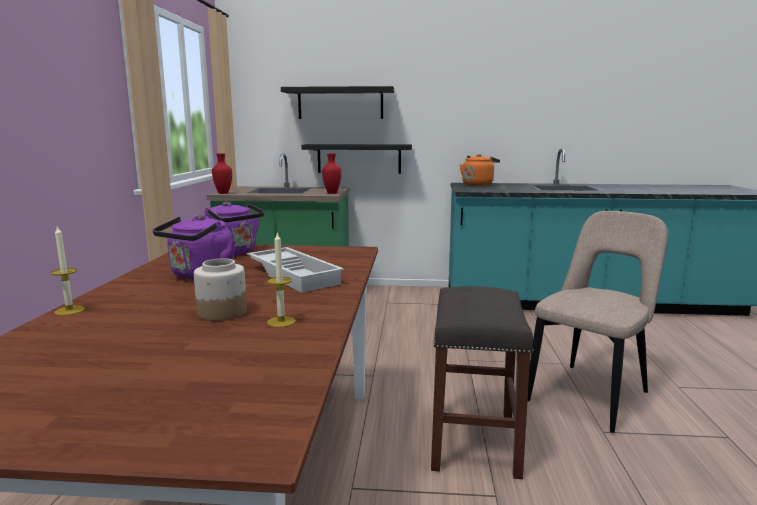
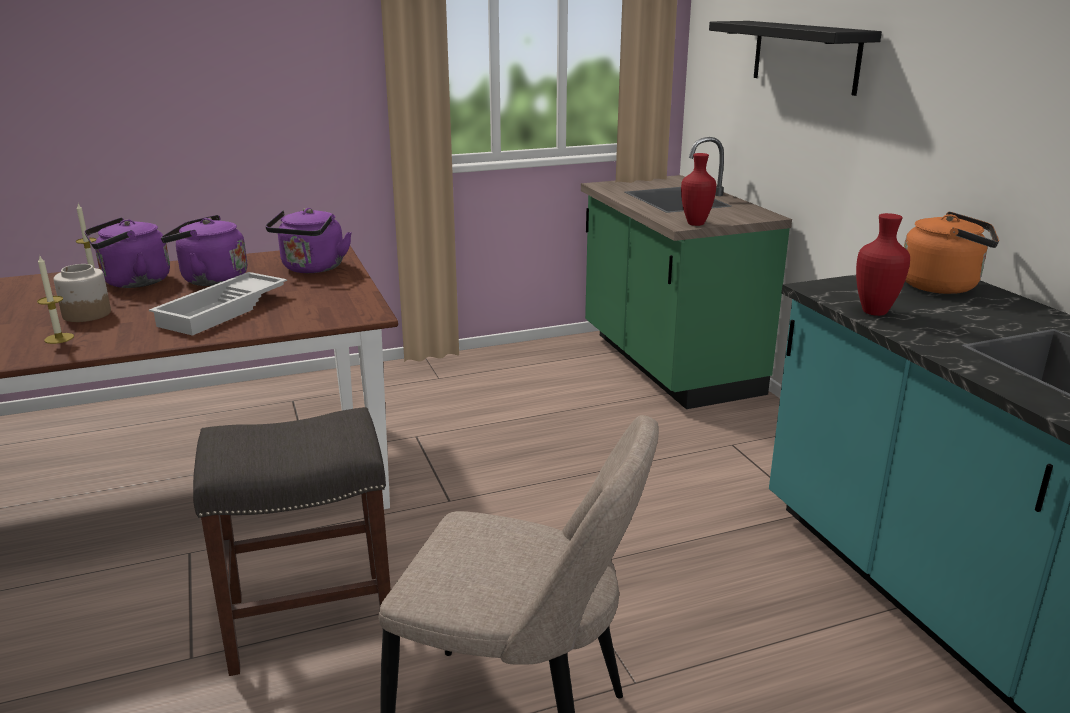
camera: 65 degrees right, 10 degrees up
(148, 297) = (132, 282): none -> purple kettle
(222, 193) = (600, 186): red vase -> red vase (872, 312)
(359, 158) = (813, 169): black shelf -> none

